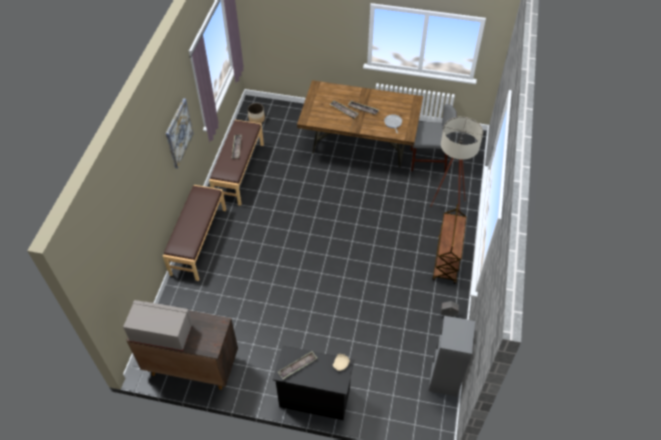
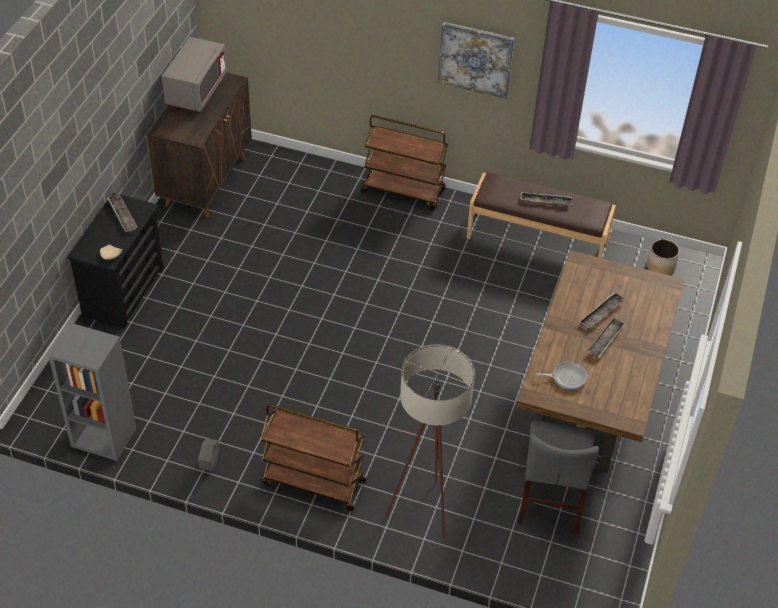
camera: 95 degrees right, 5 degrees down
(198, 241) = (404, 191): brown bench -> brown cart

